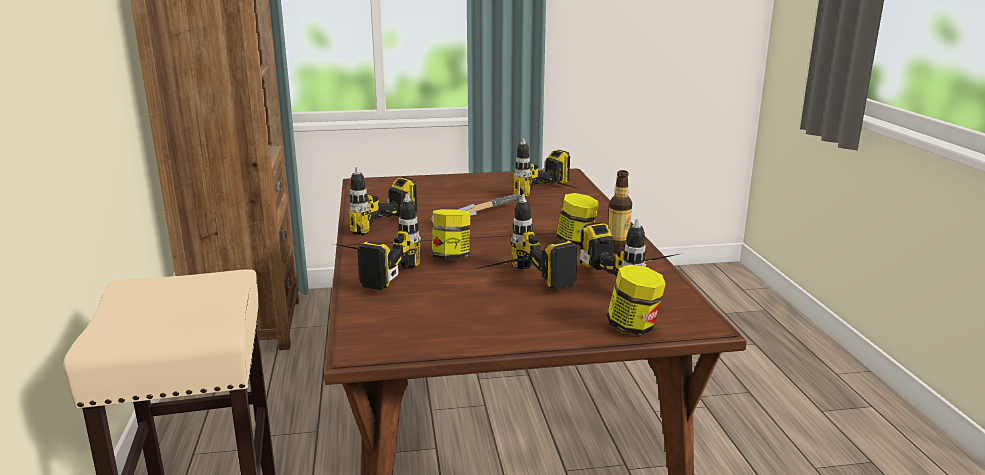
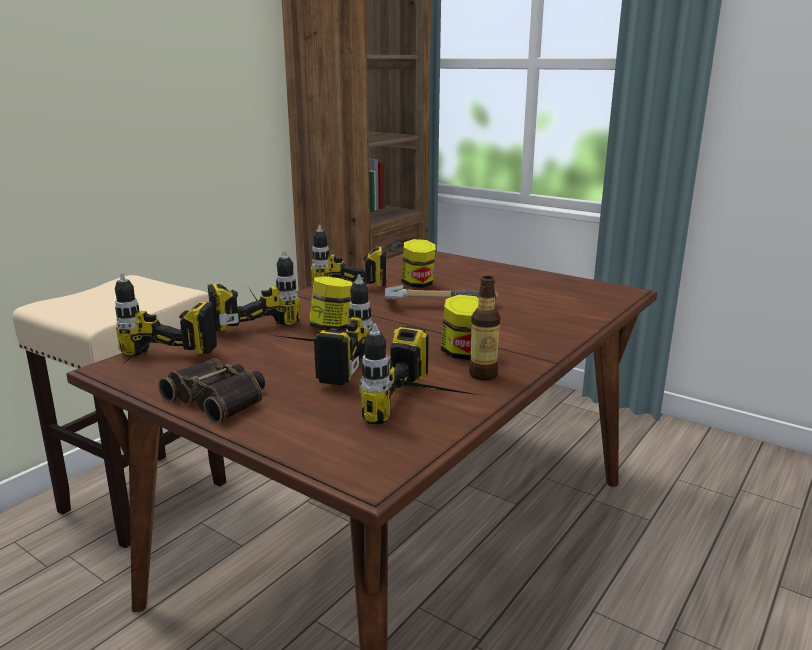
camera: 45 degrees right, 0 degrees up
(510, 330) = (219, 399): none -> binoculars
(555, 196) = (554, 309): power drill -> power drill (154, 368)
(633, 327) = (305, 445): jar -> jar (418, 284)

